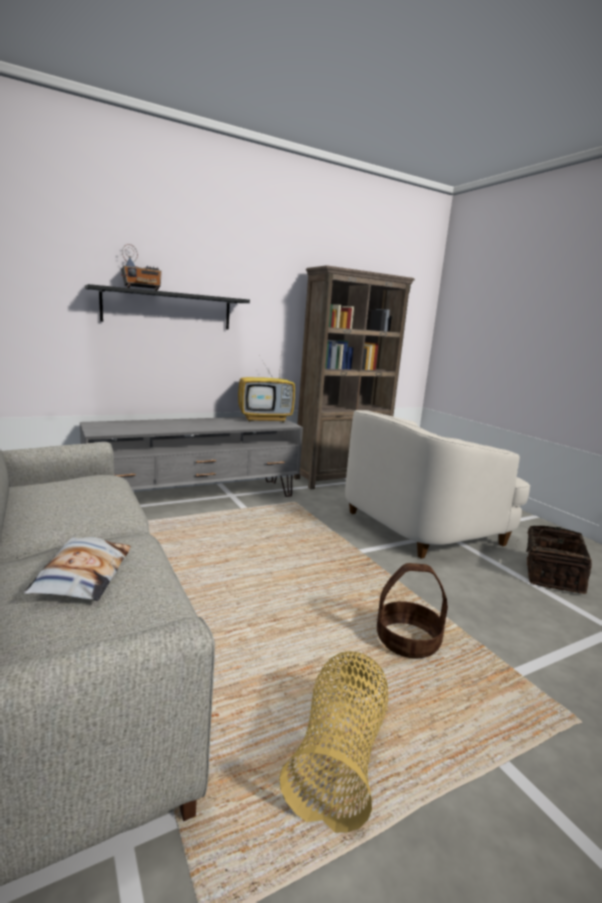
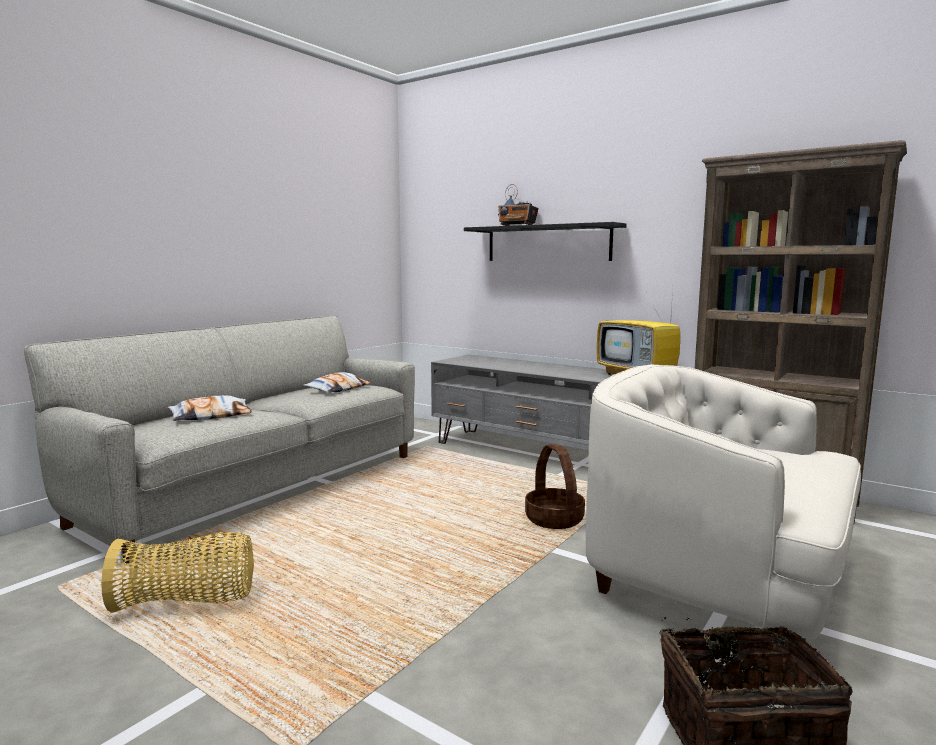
camera: 65 degrees right, 5 degrees down
(76, 491) = (338, 389): none -> pillow
(407, 641) = (375, 609): basket -> basket (553, 519)

